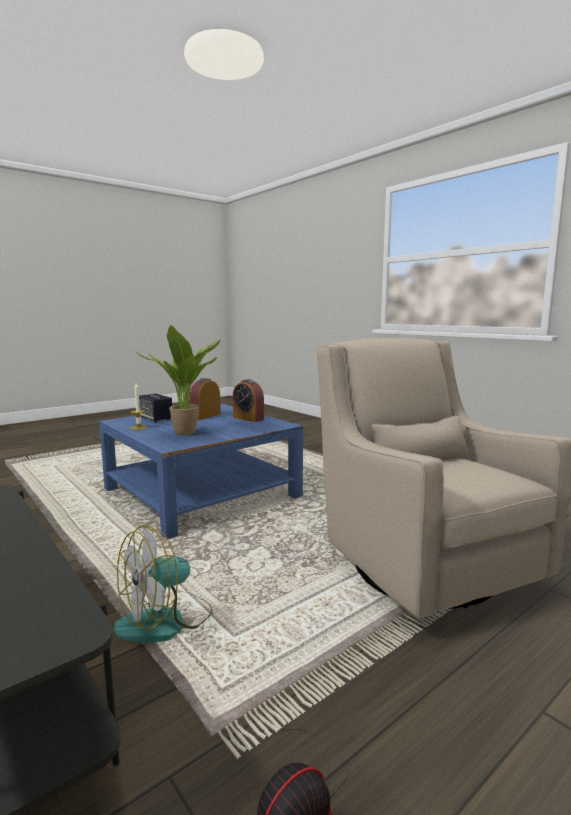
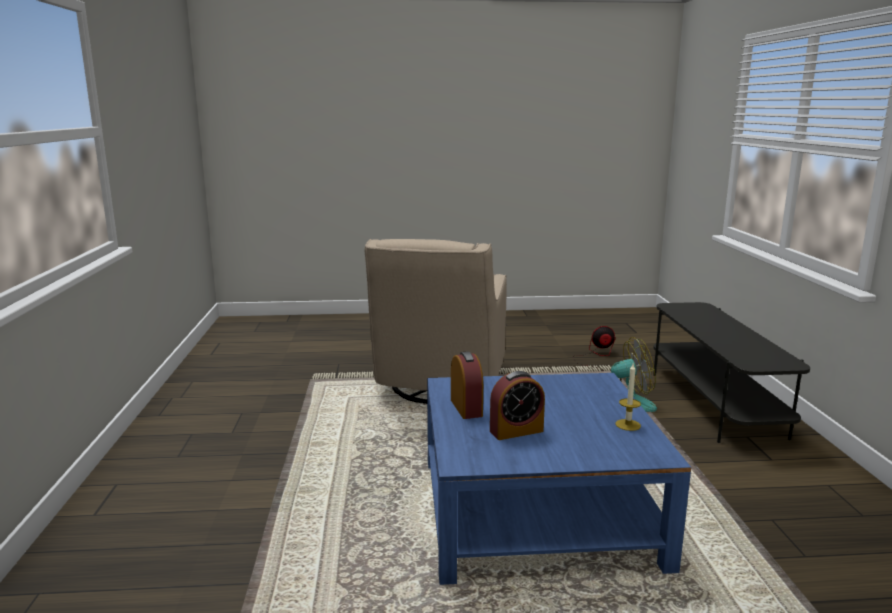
camera: 145 degrees left, 5 degrees up
(155, 418) = (596, 445): speaker -> none
(188, 433) = (570, 394): potted plant -> none

